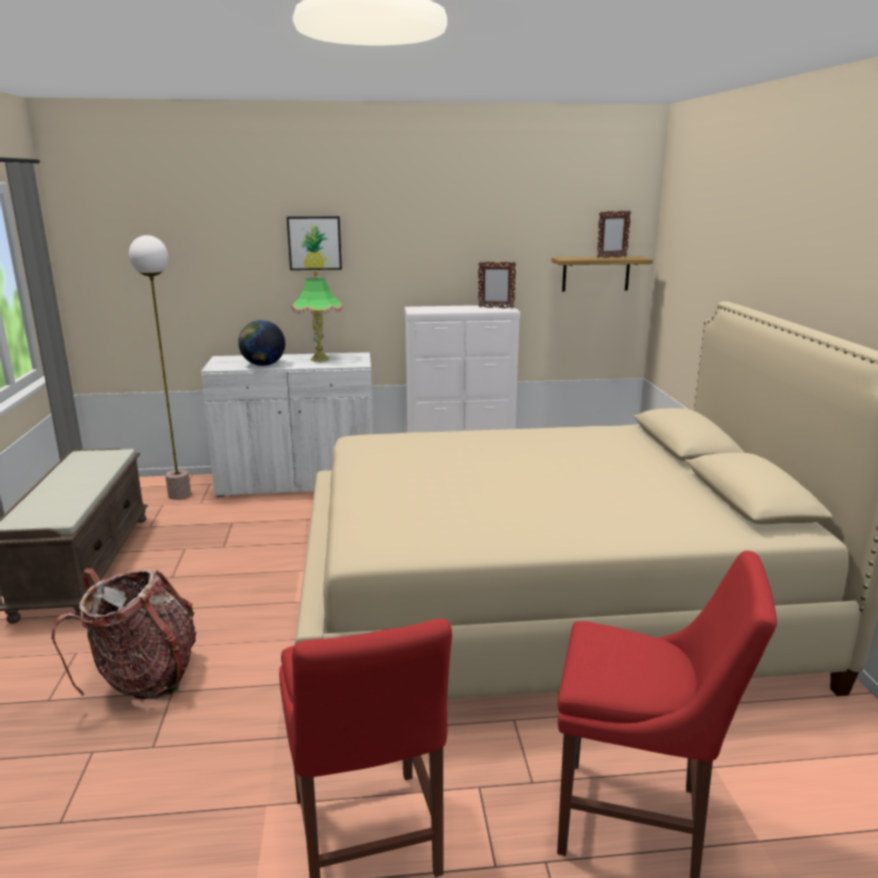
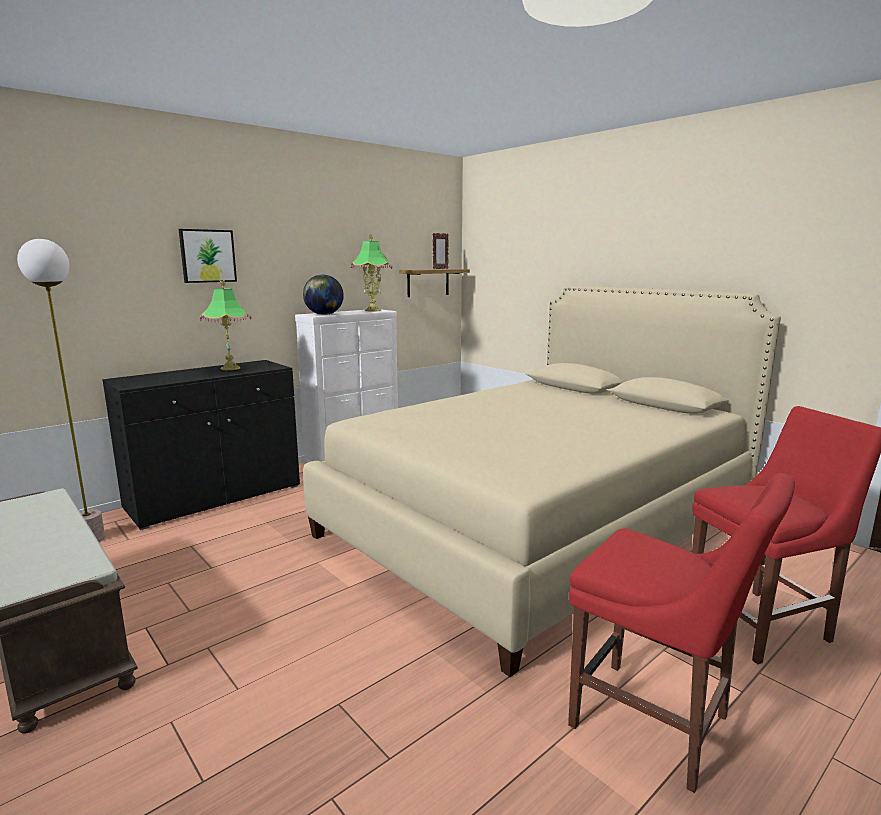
camera: 35 degrees left, 5 degrees down
(144, 677) = (289, 706): backpack -> none
(263, 365) = (181, 378): globe -> globe (324, 314)
(298, 483) = (215, 497): white cabinet -> black cabinet
(495, 308) = (373, 310): picture frame -> table lamp

